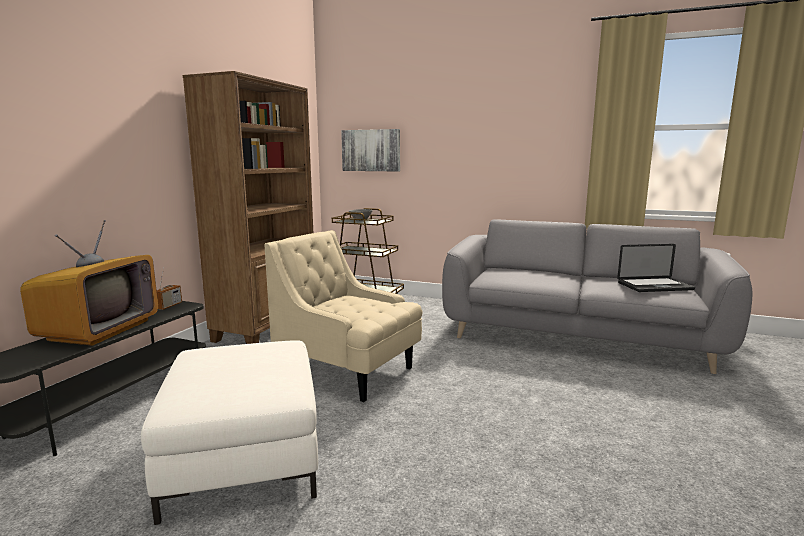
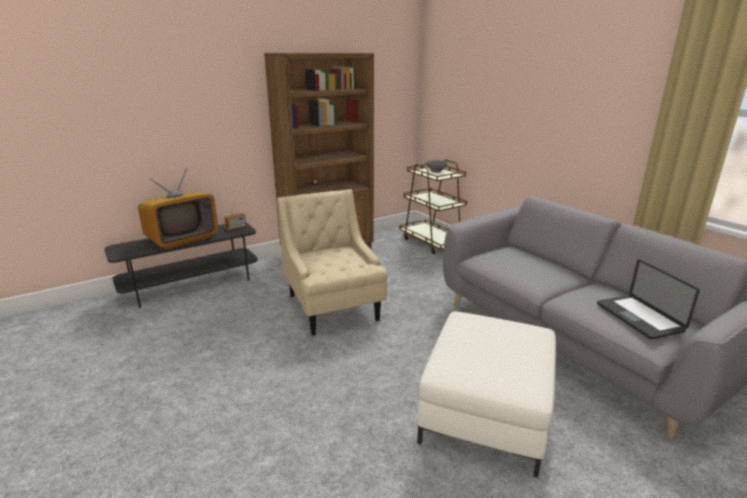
camera: 35 degrees right, 10 degrees up
(244, 456) = (208, 345): white ottoman -> white ottoman (485, 412)
(371, 150) = (456, 104): picture -> none
(654, 286) = (638, 317): laptop -> laptop turned 45 degrees clockwise

